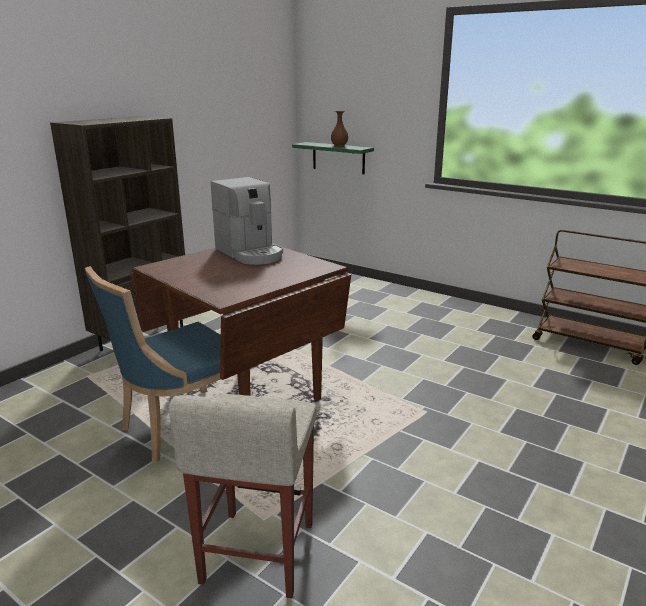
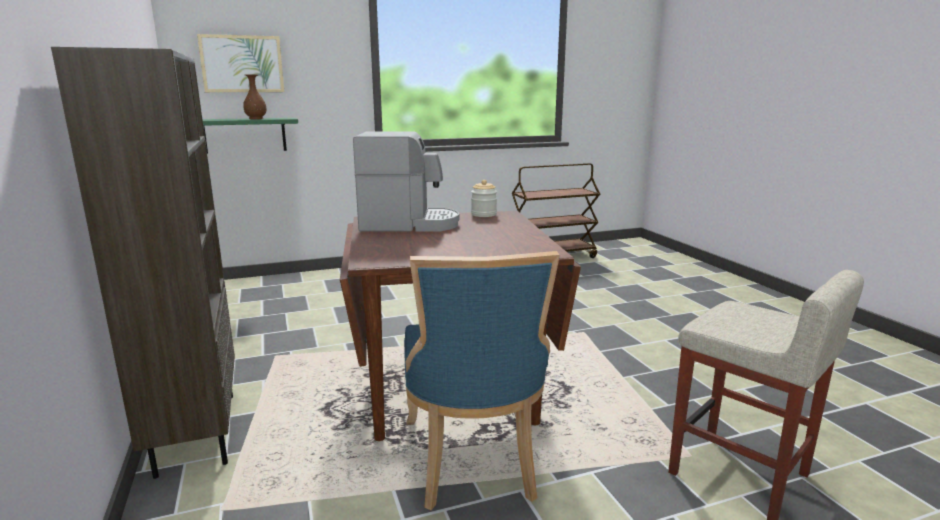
camera: 55 degrees left, 5 degrees down
(313, 262) = (483, 214): none -> jar
(342, 101) = (242, 64): none -> picture

